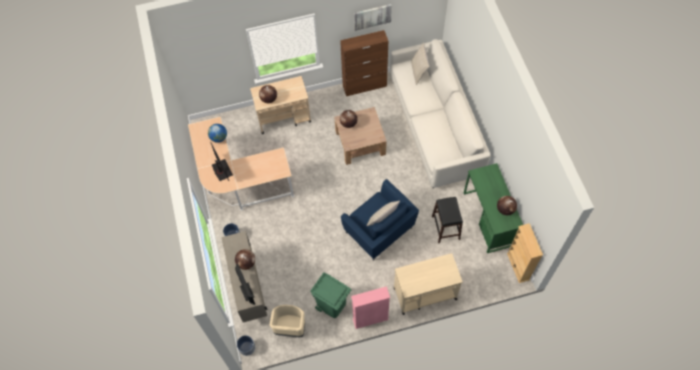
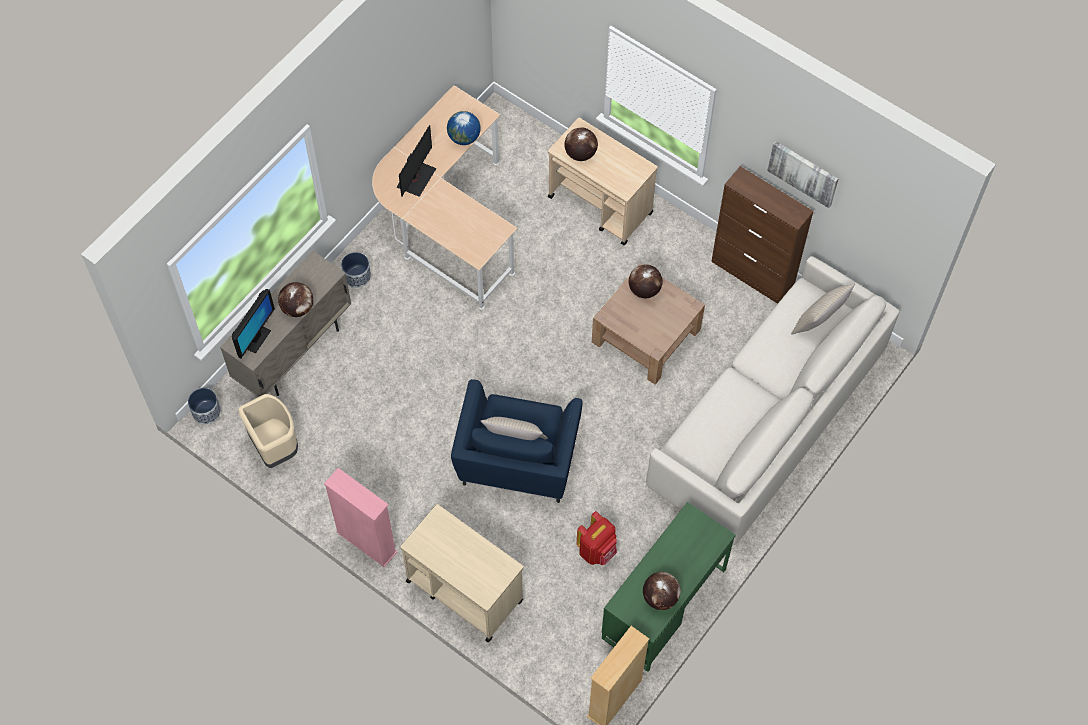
camera: 50 degrees right, 0 degrees up
(332, 304) = (350, 476): green trash can -> none
(445, 228) = (597, 550): black stool -> red backpack

